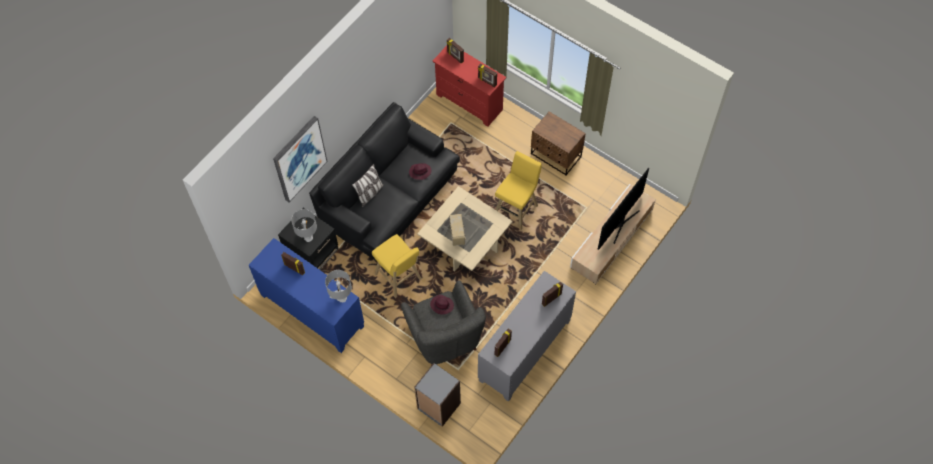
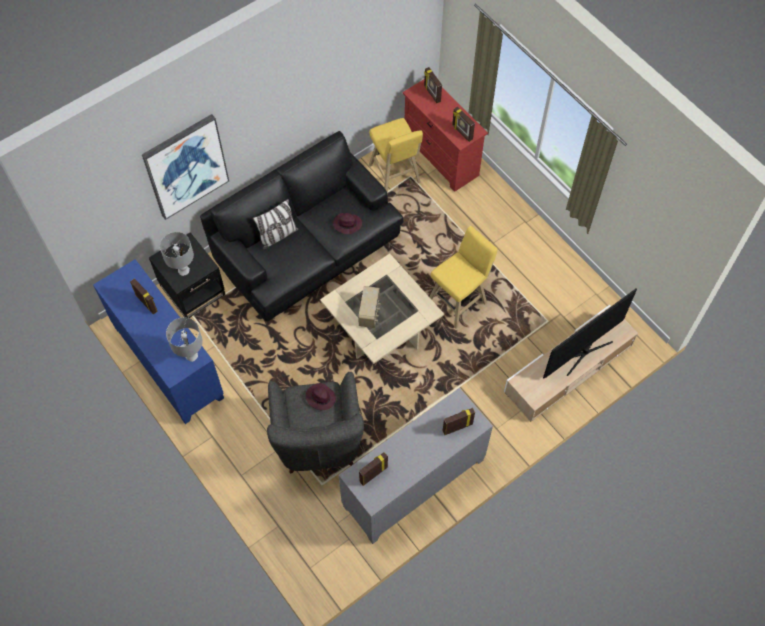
camera: 15 degrees right, 0 degrees up
(399, 278) = (286, 349): yellow stool -> yellow stool (395, 176)
(438, 406) = (282, 525): grey bookcase -> none
(556, 156) = (528, 247): brown nightstand -> none

